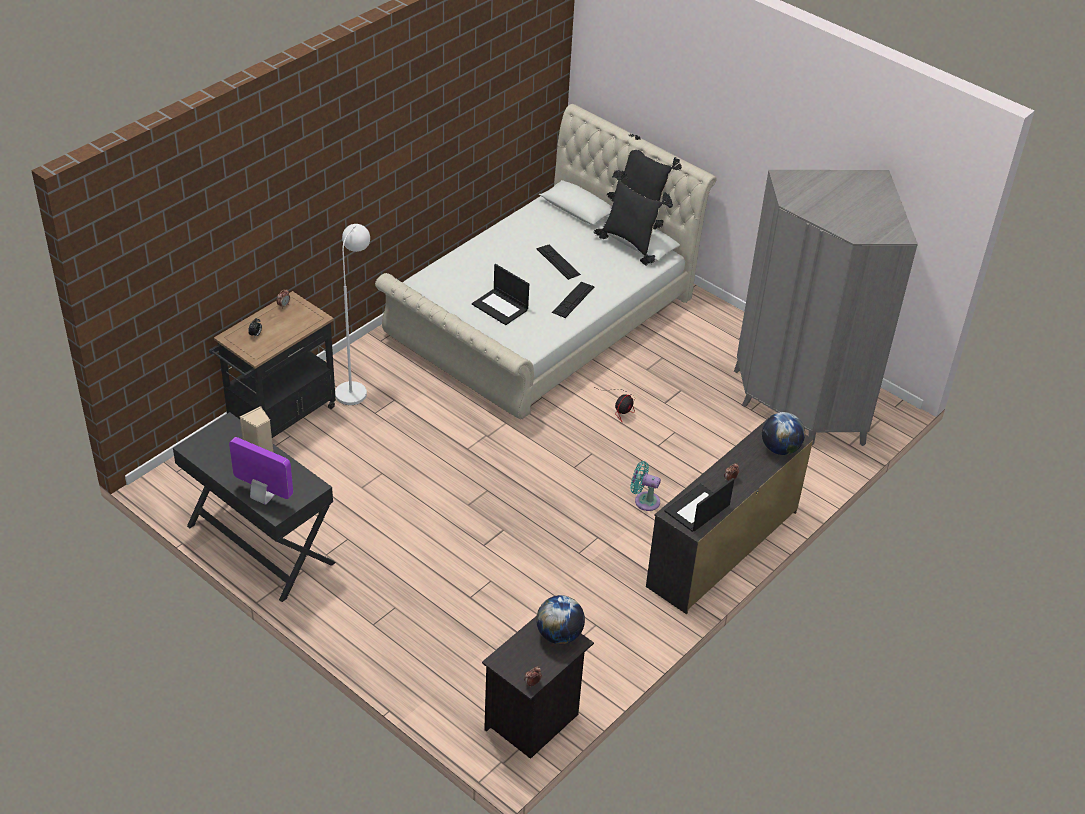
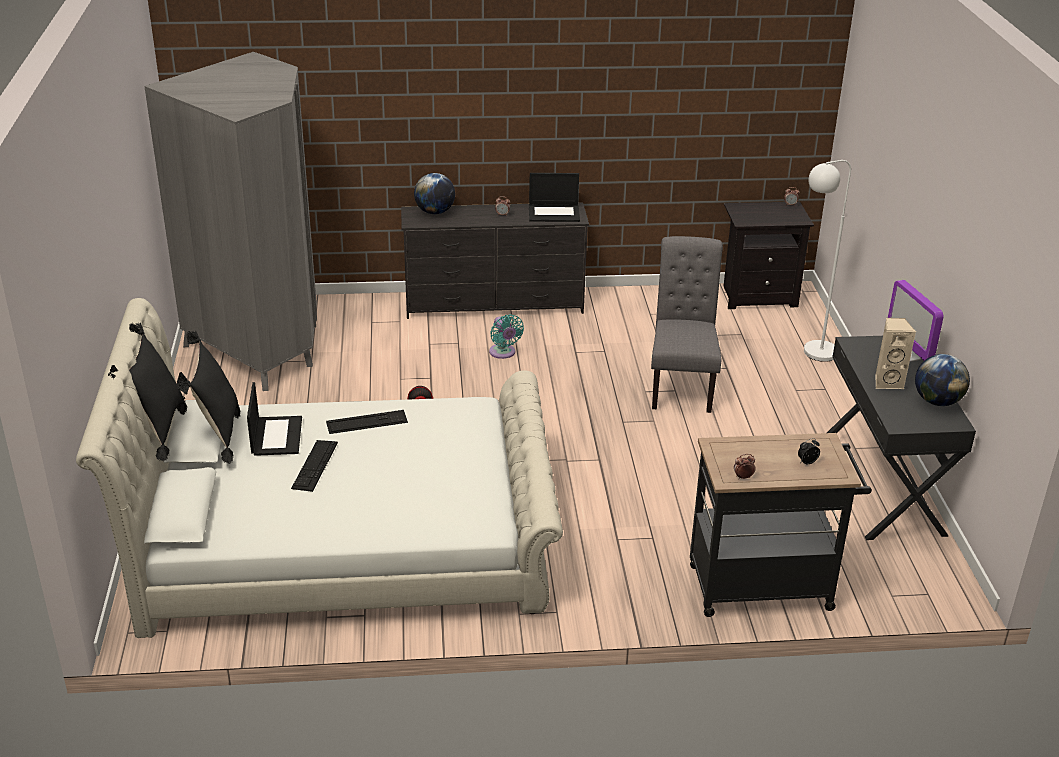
camera: 135 degrees left, 10 degrees down
(355, 388) = (646, 574): white floor lamp -> white floor lamp (811, 355)
(484, 553) = (681, 385): none -> grey chair
(501, 307) = (449, 454): laptop -> laptop (276, 436)
(559, 634) = (743, 213): globe -> globe (937, 401)

